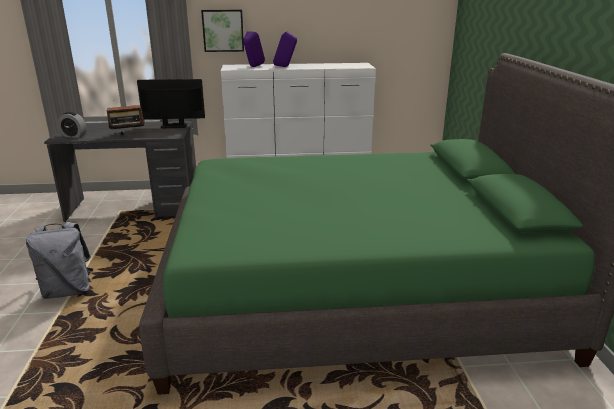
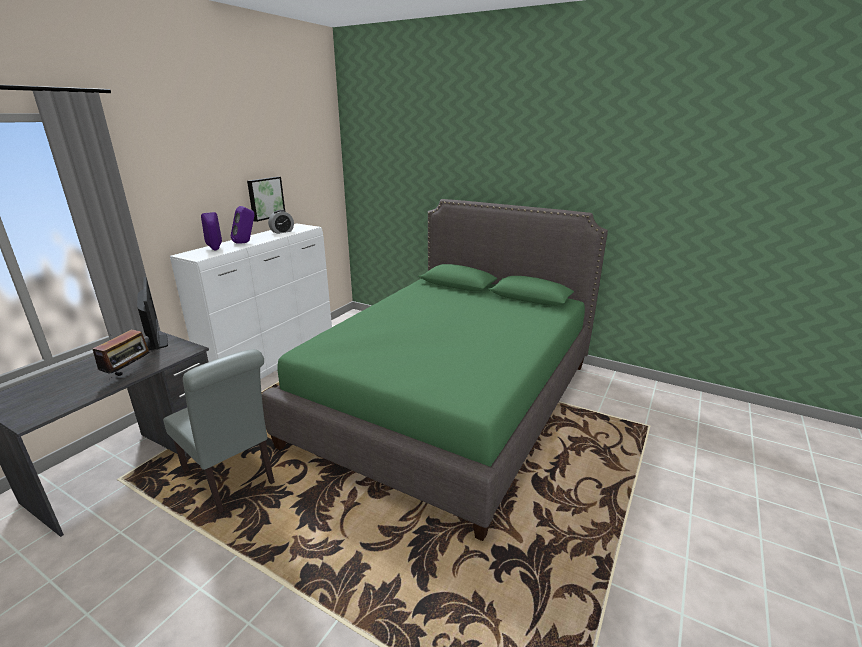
camera: 55 degrees left, 0 degrees up
(68, 291) = (249, 568): grey backpack -> none
(74, 135) = (45, 407): alarm clock -> alarm clock (282, 232)
(147, 244) = (232, 479): none -> grey chair
(174, 126) = (156, 342): monitor -> monitor turned 120 degrees clockwise
(223, 30) = (161, 216): picture -> picture (265, 198)

